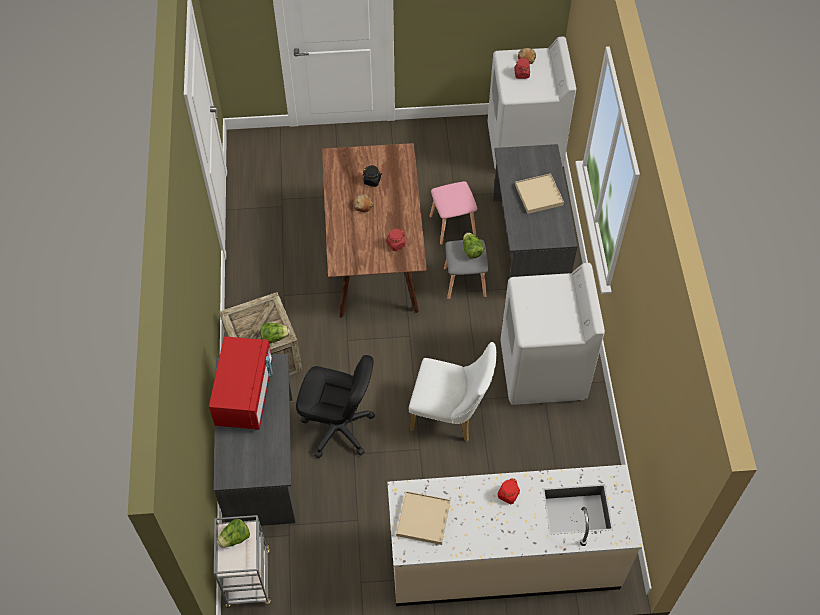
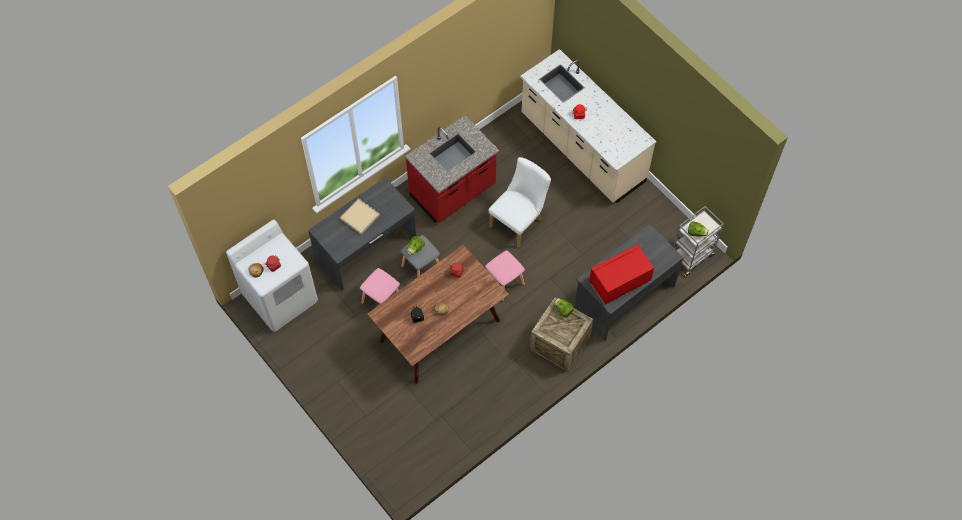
camera: 125 degrees left, 5 degrees up
(338, 428) = (573, 272): black office chair -> none
(381, 349) = (505, 283): none -> pink stool
(423, 519) = (622, 143): beige tray -> none
(451, 415) = (519, 221): white chair -> white chair turned 60 degrees clockwise
(543, 370) = (453, 192): white washing machine -> red counter

